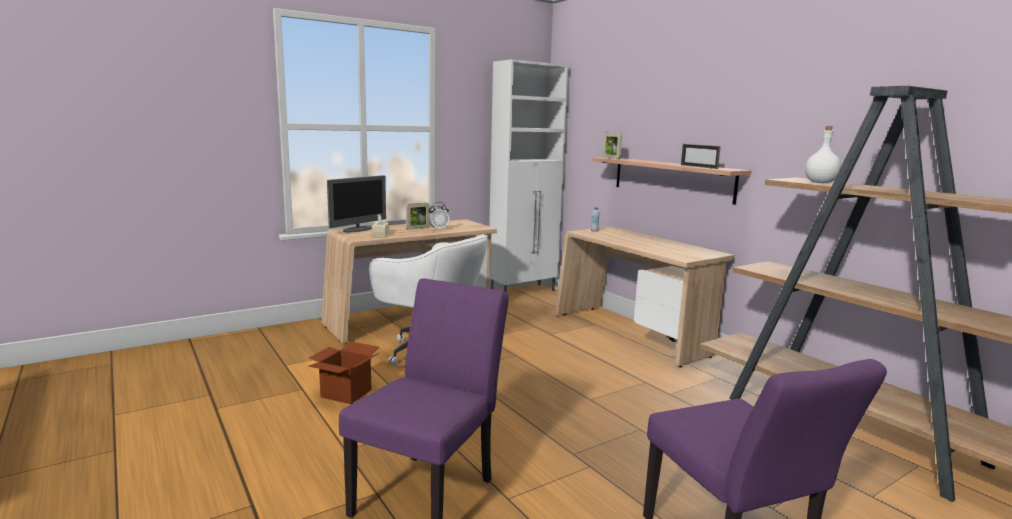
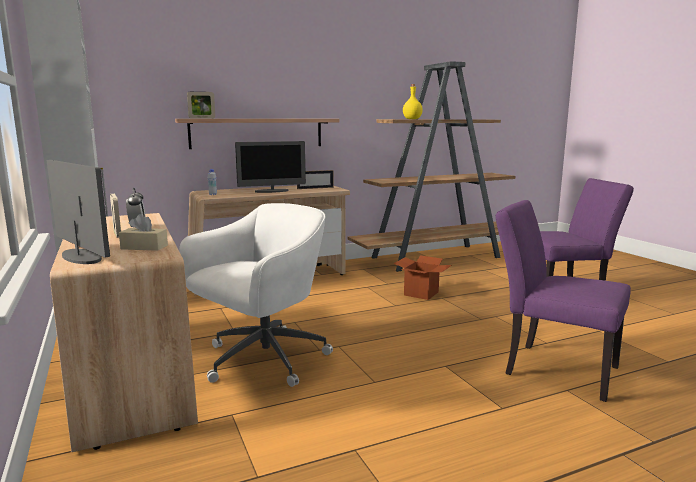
camera: 80 degrees left, 0 degrees up
(346, 393) = (372, 414): cardboard box -> cardboard box (421, 293)
(637, 242) = (272, 191): none -> monitor
(698, 167) = (304, 118): picture frame -> picture frame (315, 188)
(821, 183) = (412, 119): white bottle -> yellow bottle

